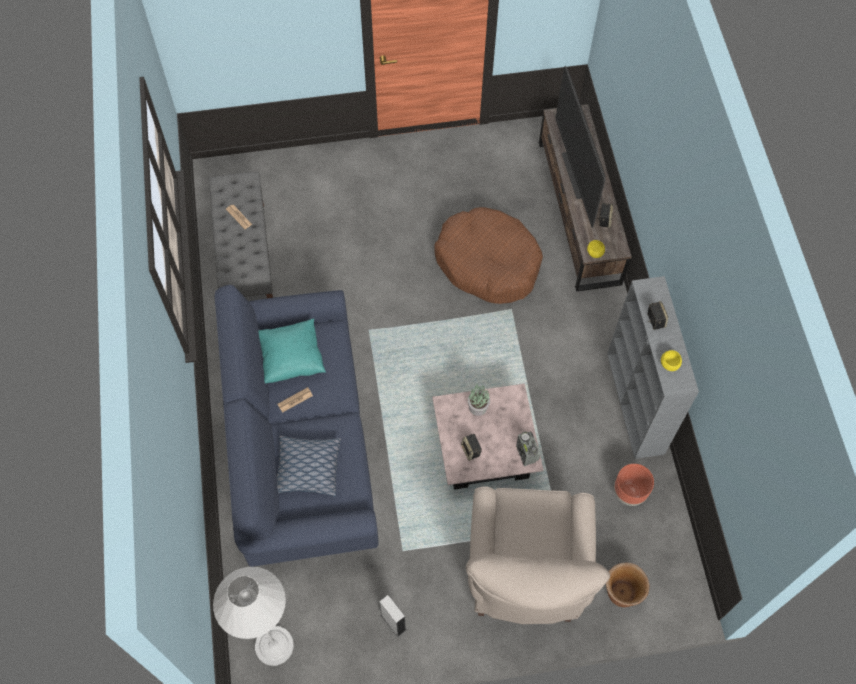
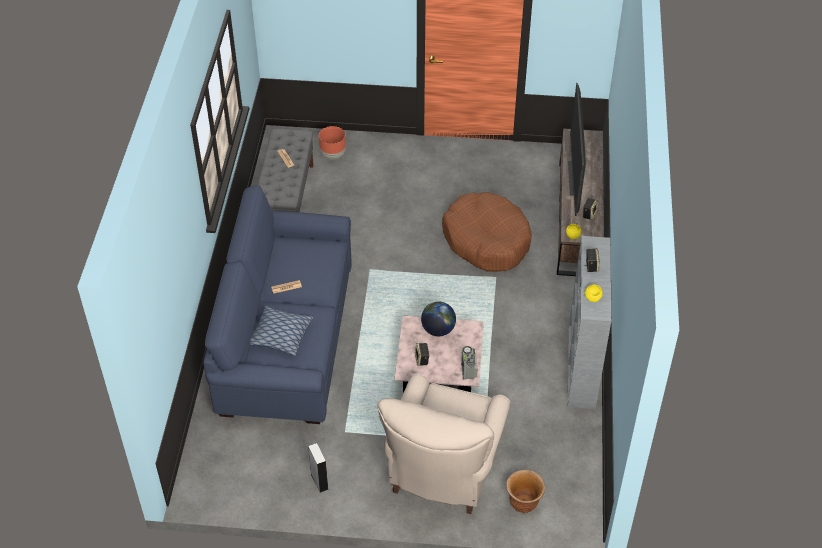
camera: 15 degrees right, 15 degrees down
(274, 645) = (215, 476): white floor lamp -> none
(291, 359) = (293, 259): turquoise pillow -> none
(477, 407) = (438, 330): potted plant -> globe
(629, 493) = (555, 430): brown planter -> brown planter (333, 155)

